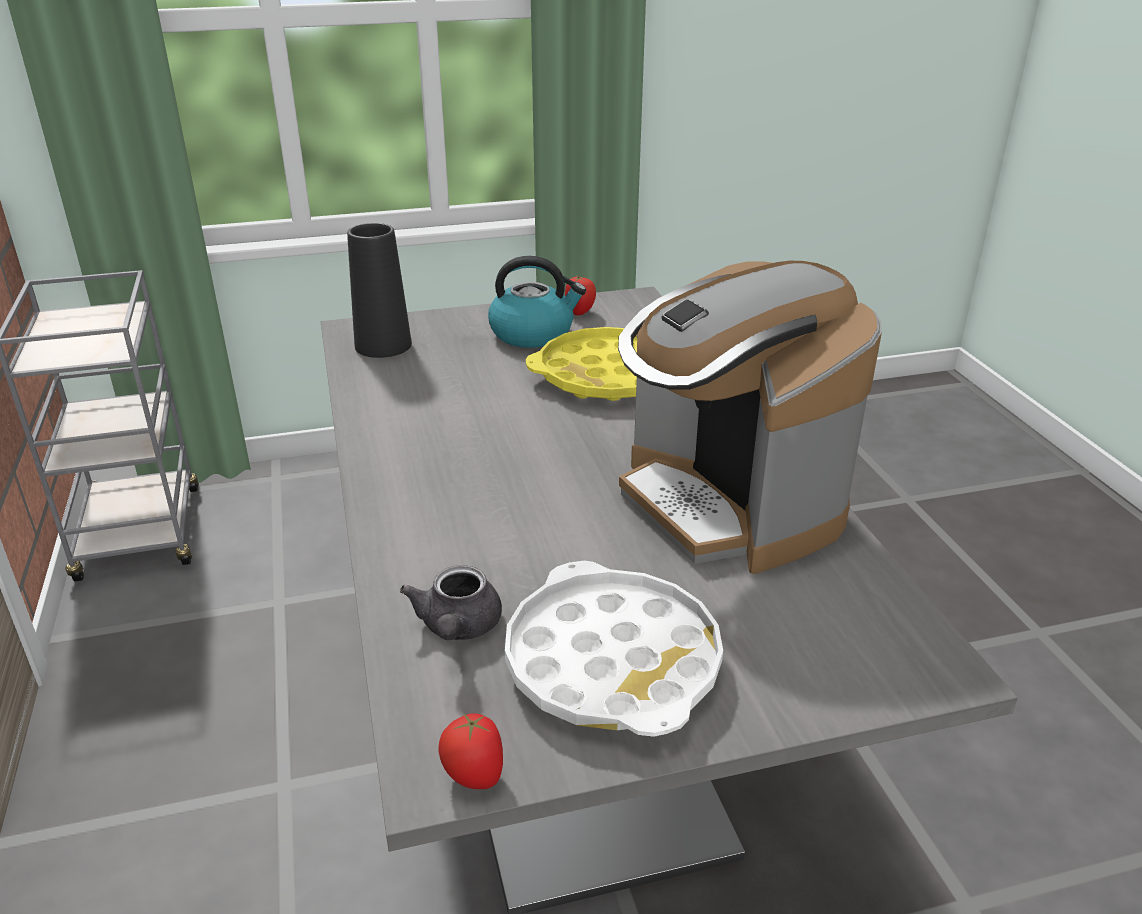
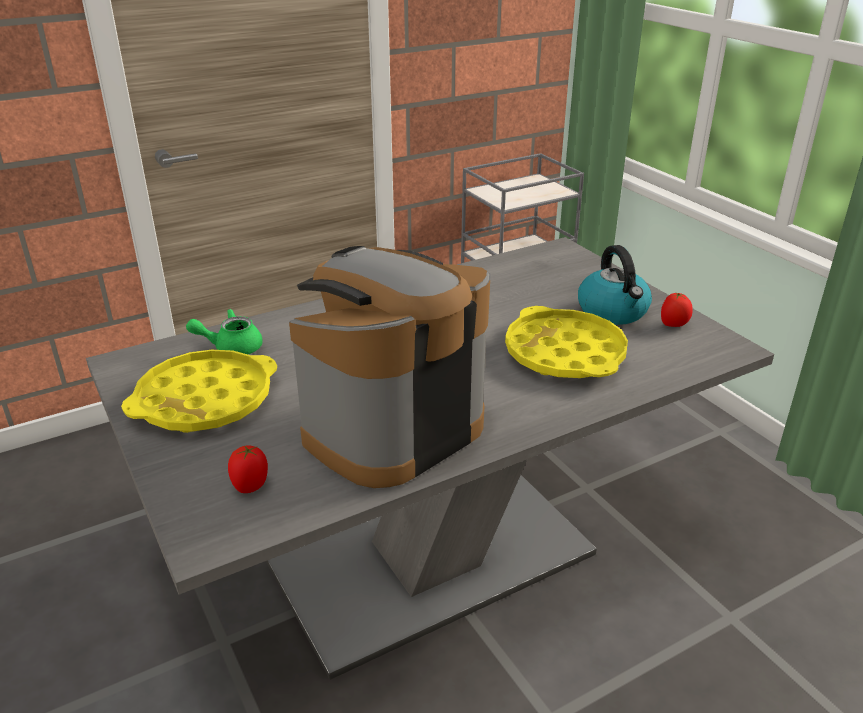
camera: 75 degrees right, 0 degrees up
(383, 345) = (545, 263): black vase -> none
(457, 628) = (231, 347): grey teapot -> green teapot
(473, 777) = (117, 372): tomato -> tomato (251, 486)
(612, 662) = (205, 401): white tray -> yellow tray

